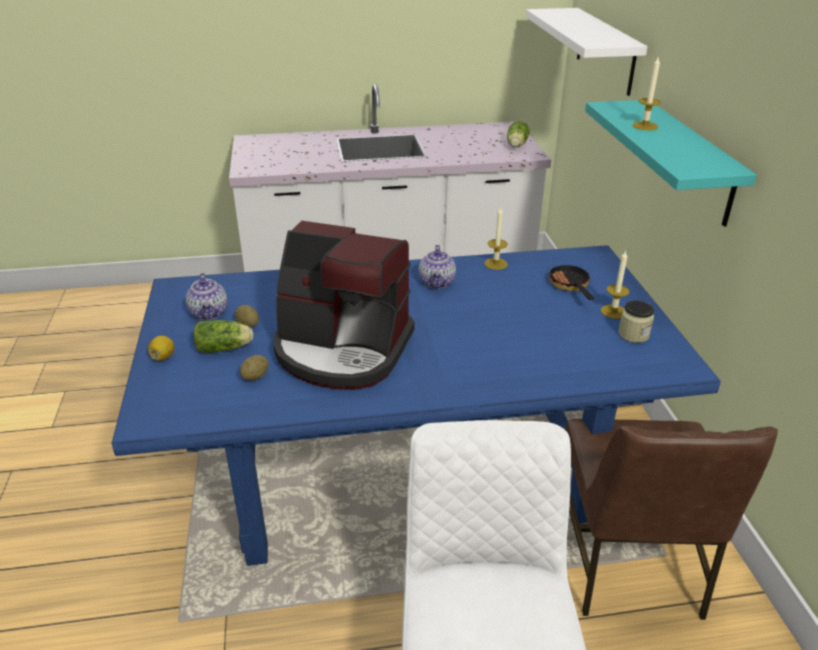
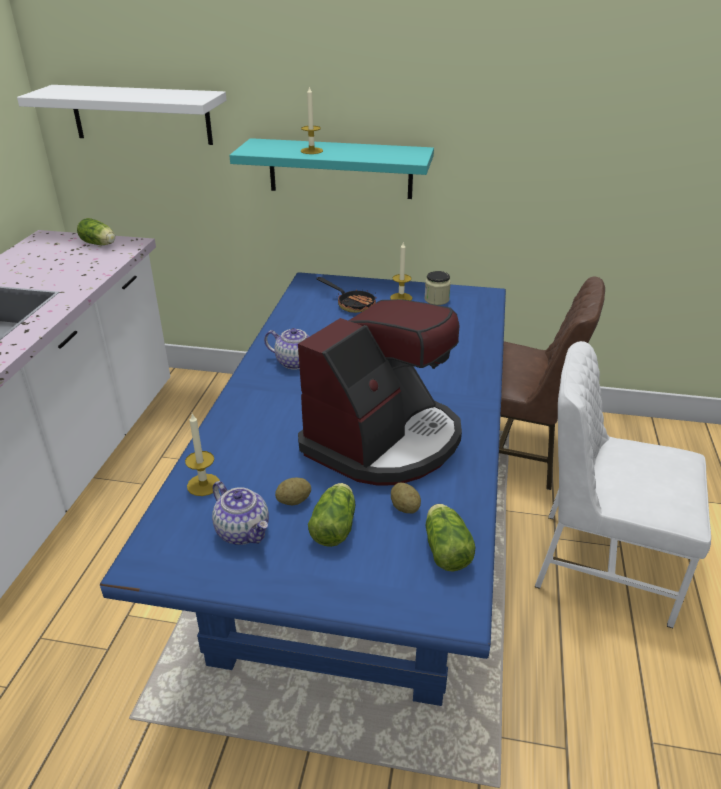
camera: 70 degrees left, 0 degrees up
(163, 357) = (325, 584): lemon -> none
(209, 313) = (243, 531): teapot -> teapot turned 45 degrees clockwise
(211, 405) = (445, 548): none -> lettuce
(496, 264) = (286, 326): candle -> candle (203, 485)
(570, 286) = (351, 304): frying pan -> frying pan turned 150 degrees counterclockwise

